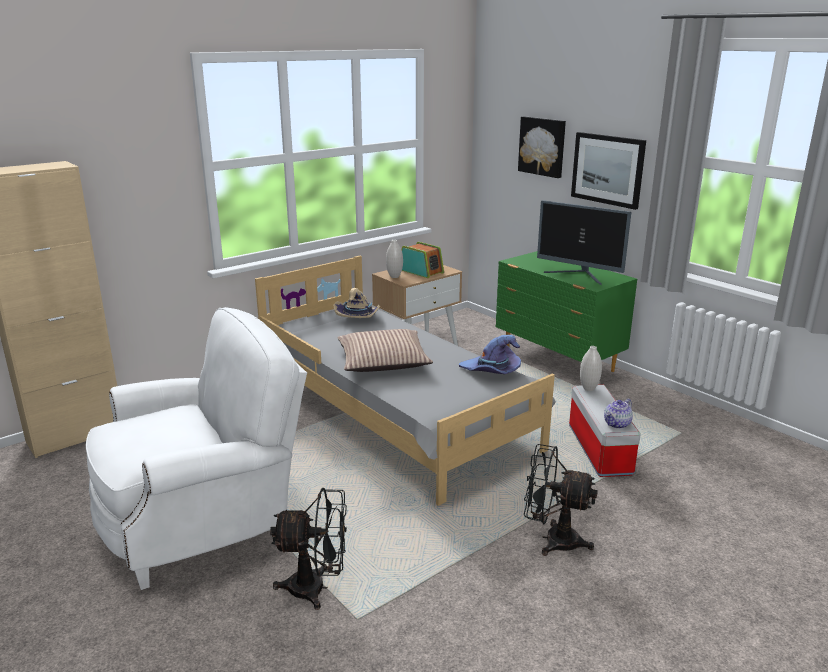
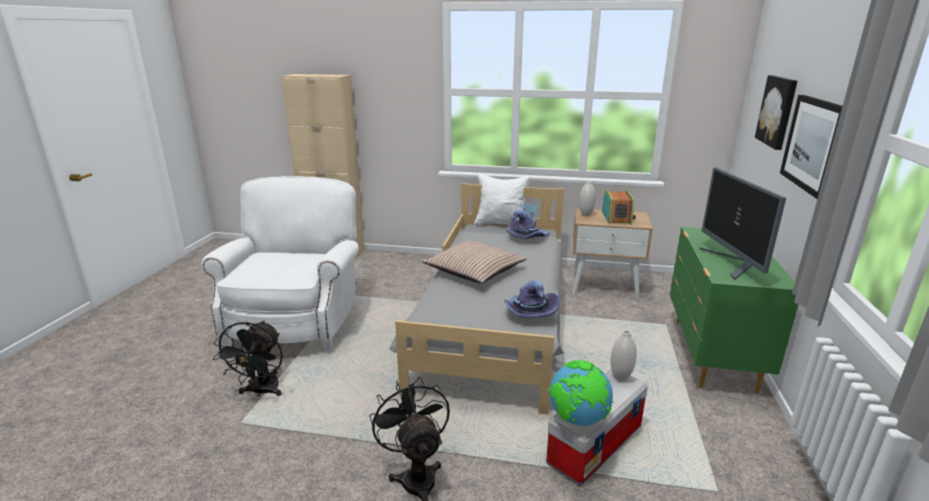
camera: 50 degrees right, 0 degrees up
(204, 518) = (297, 321): white armchair -> white armchair turned 105 degrees counterclockwise
(305, 315) = (501, 224): none -> white pillow
(317, 588) = (261, 392): black fan -> black fan turned 45 degrees clockwise
(358, 317) = (527, 237): beige hat -> purple hat
(617, 424) = (577, 419): teapot -> globe

